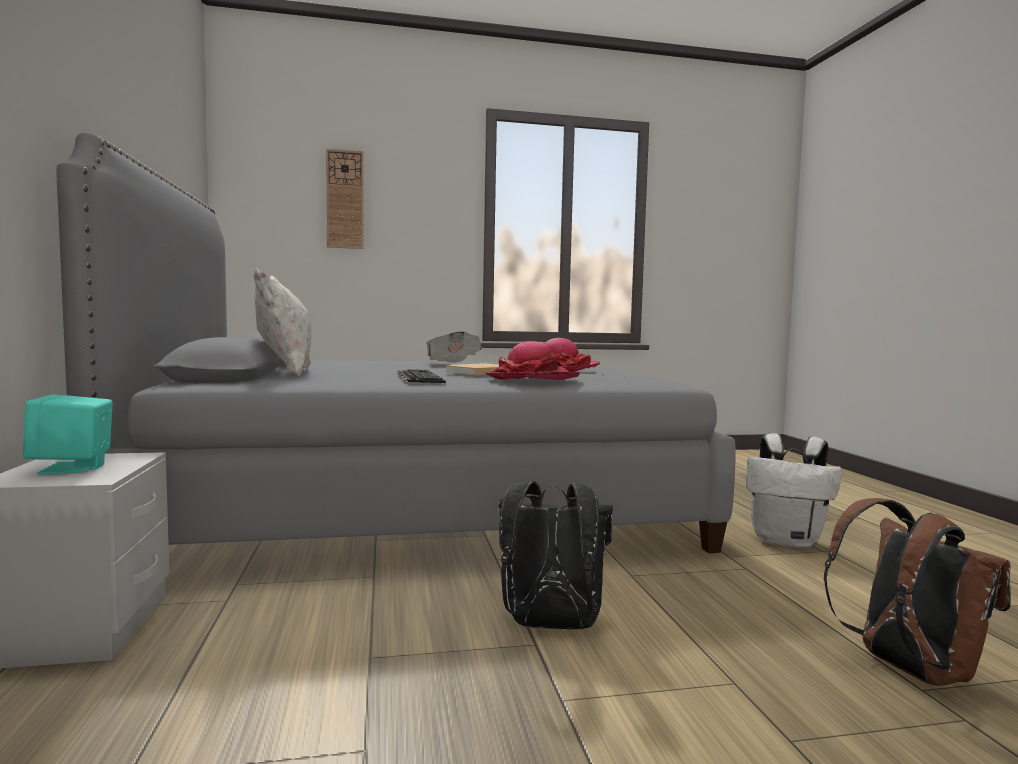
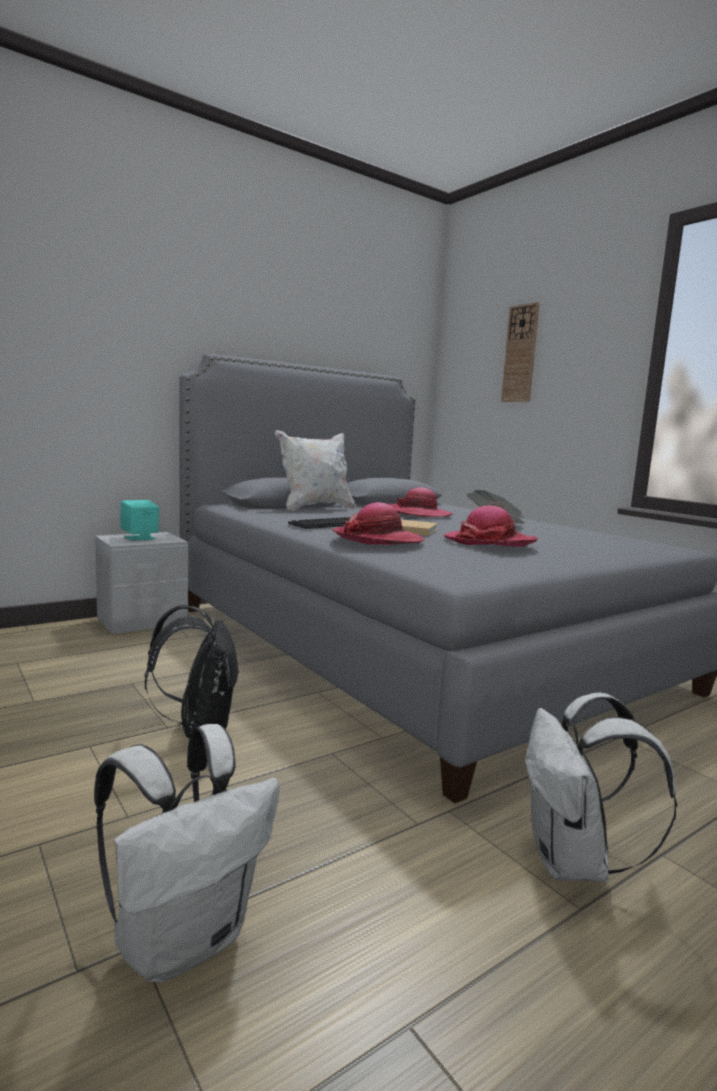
camera: 65 degrees right, 5 degrees up
(374, 366) = (418, 514): none -> hat
(907, 669) = (184, 939): brown backpack -> white backpack

